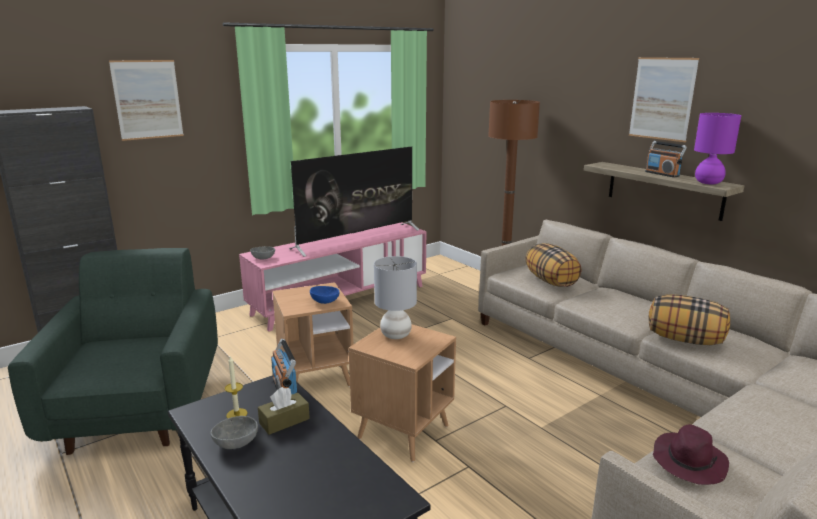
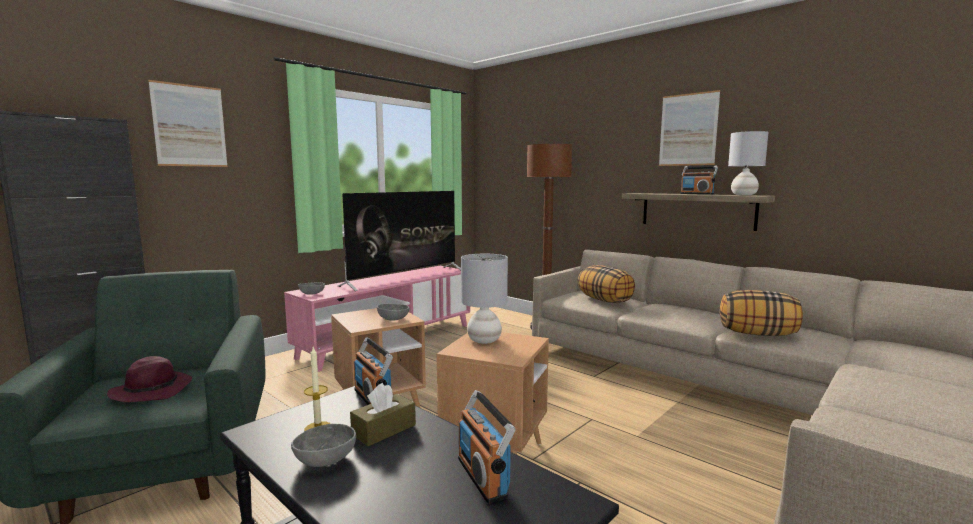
camera: 10 degrees left, 10 degrees down
(325, 301) = (393, 319): blue bowl -> grey bowl
(342, 470) = (482, 477): none -> radio
(688, 462) = (858, 431): purple hat -> purple hat (153, 390)
(708, 183) = (744, 195): purple table lamp -> grey table lamp

